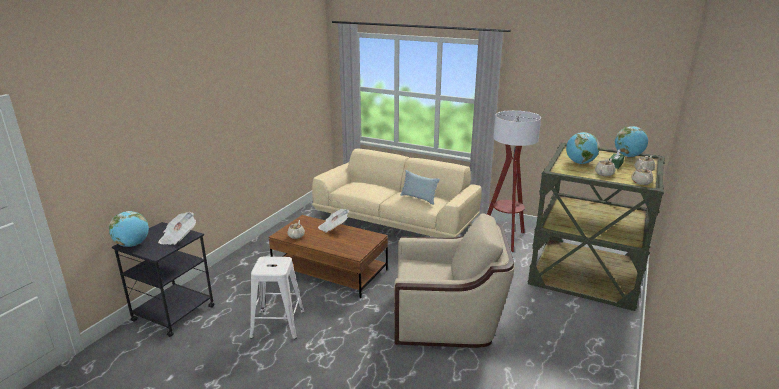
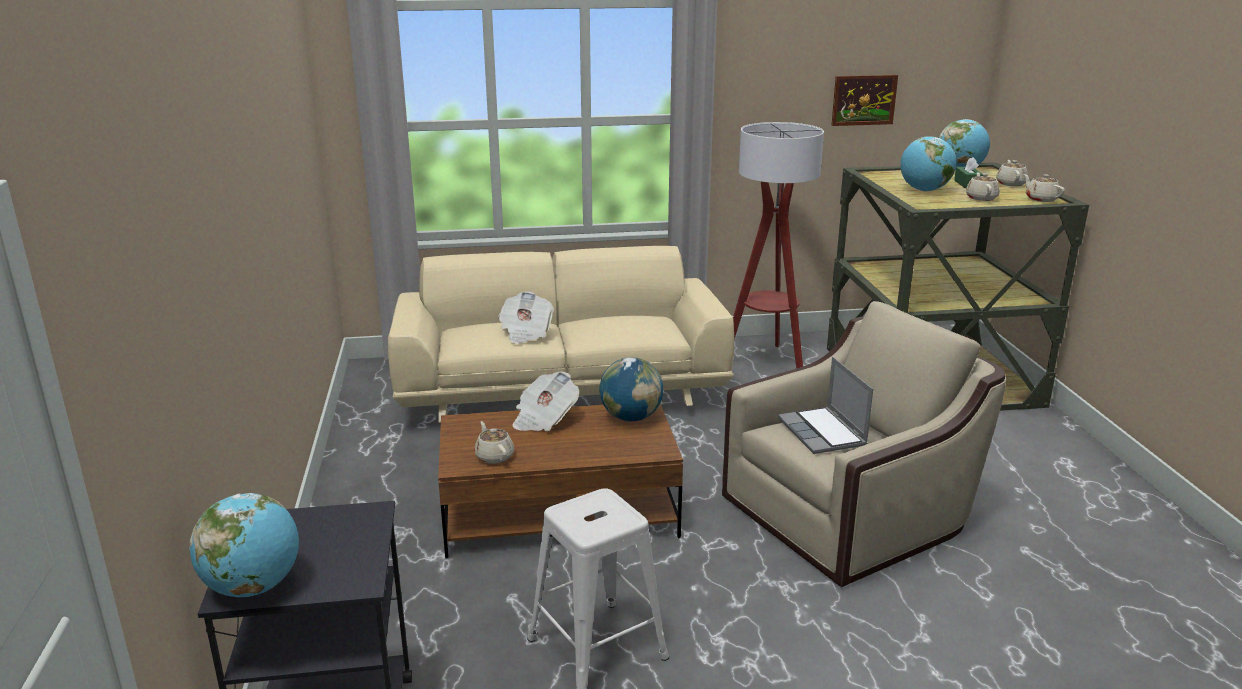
camera: 35 degrees left, 0 degrees up
(178, 238) = (348, 530): newspaper -> newspaper (525, 332)
(366, 238) = (631, 417): none -> globe
(419, 198) = (629, 324): blue pillow -> none
(427, 270) = (823, 433): none -> laptop
(590, 106) = (864, 100): none -> picture

